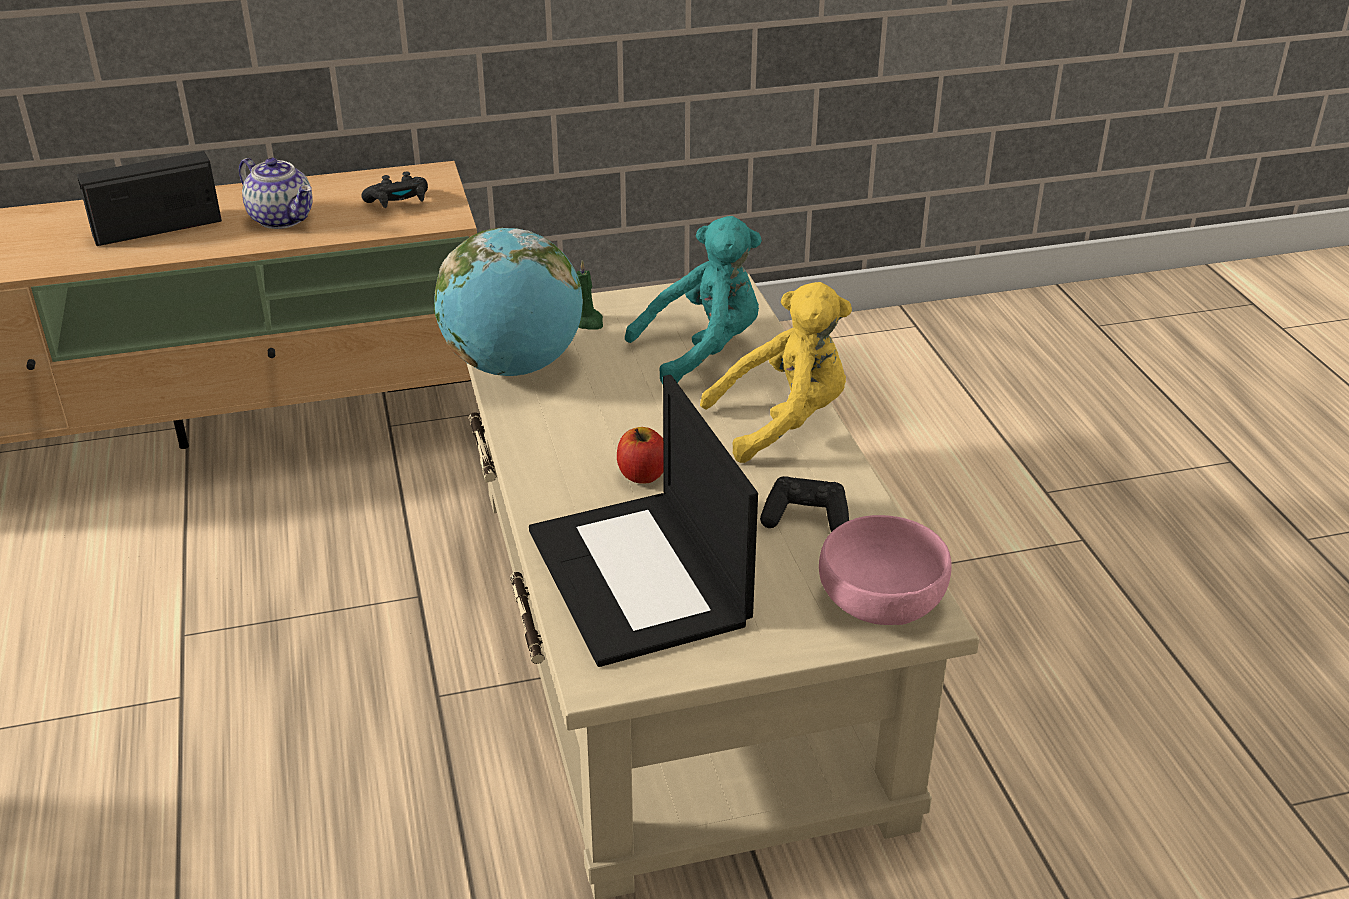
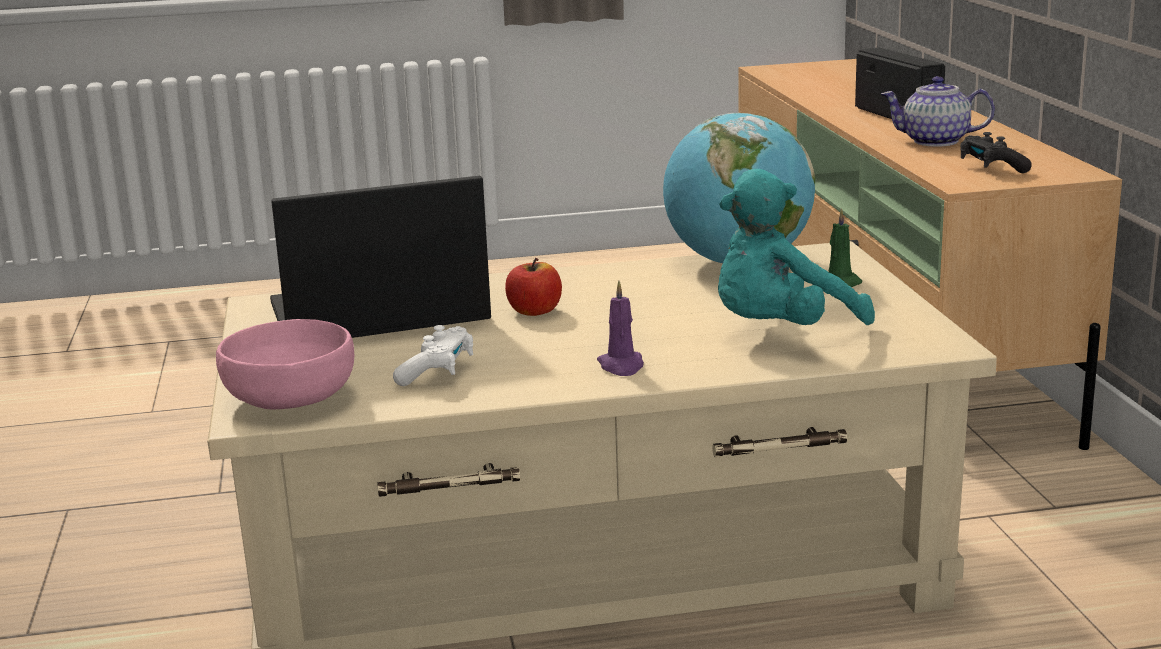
camera: 95 degrees right, 15 degrees down
(282, 219) = (934, 141): teapot -> teapot turned 60 degrees clockwise
(703, 351) = (780, 332): turquoise plush toy -> turquoise plush toy turned 75 degrees clockwise
(783, 422) = (621, 366): yellow plush toy -> purple candle
(806, 519) = (437, 372): black game controller -> white game controller

